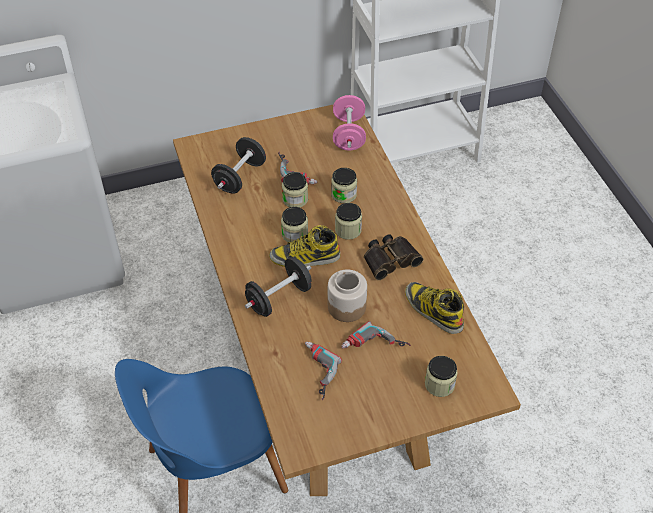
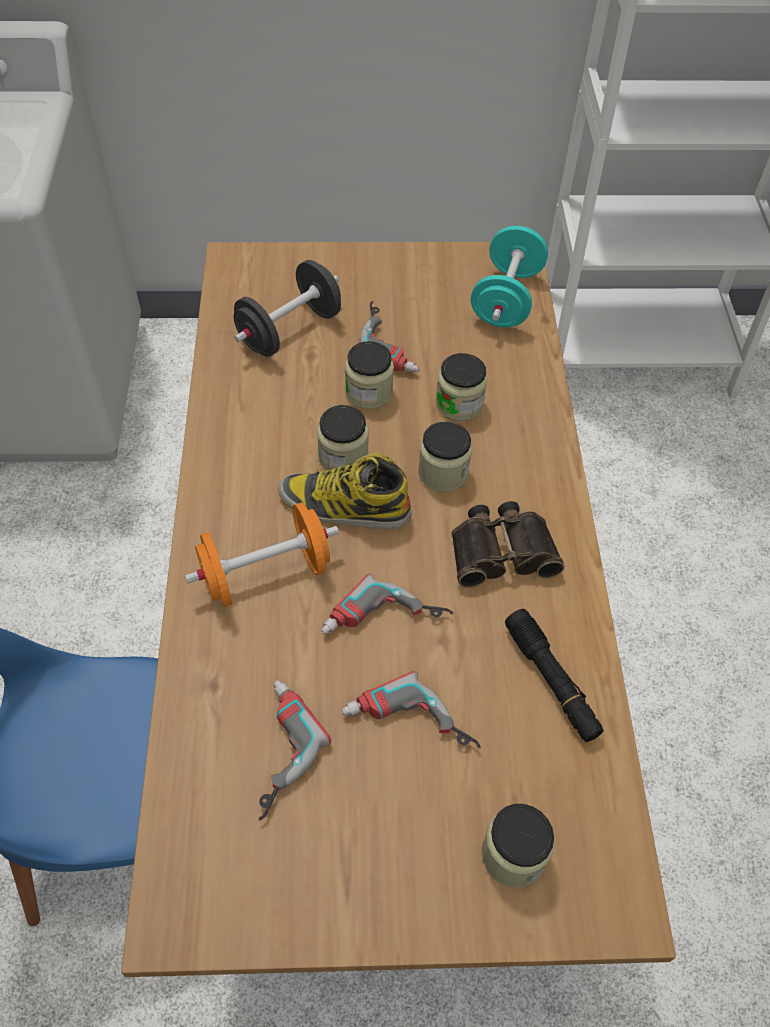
camera: 15 degrees right, 5 degrees up
(279, 298) = (266, 574): black dumbbell -> orange dumbbell
(346, 306) = (385, 625): jar -> power drill
(348, 134) = (506, 299): pink dumbbell -> turquoise dumbbell
(433, 310) = (551, 680): boot -> black flashlight

